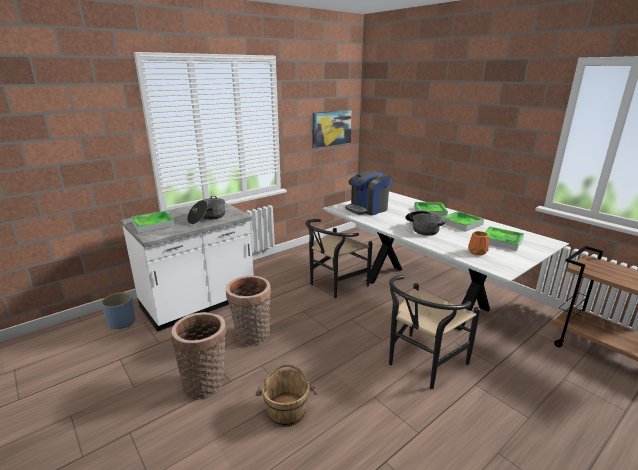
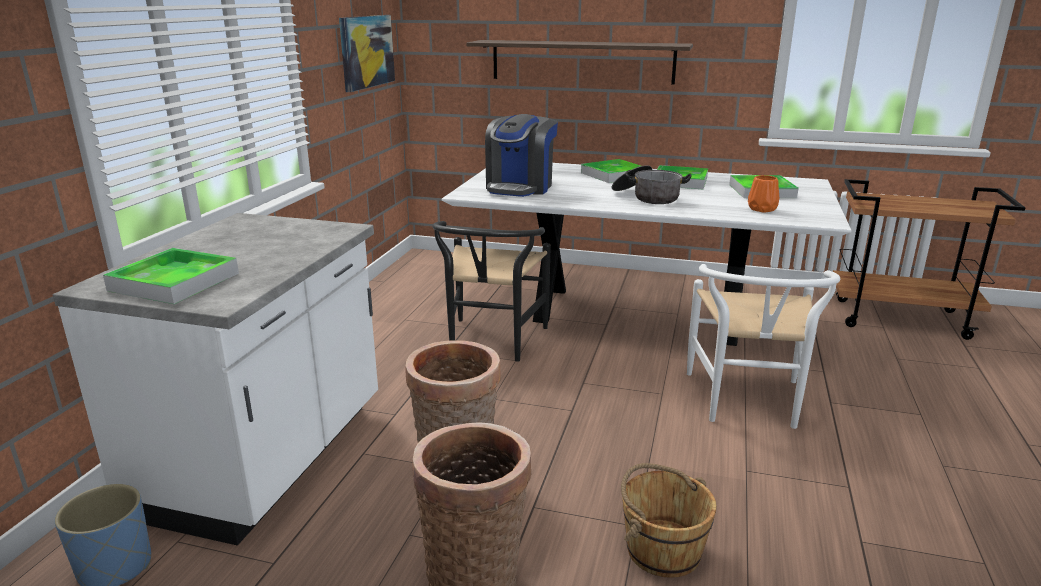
camera: 35 degrees left, 0 degrees up
(207, 217) = (284, 245): cooking pot -> none
(421, 364) = (747, 404): black chair -> white chair
(440, 143) = (582, 61): none -> shelf

